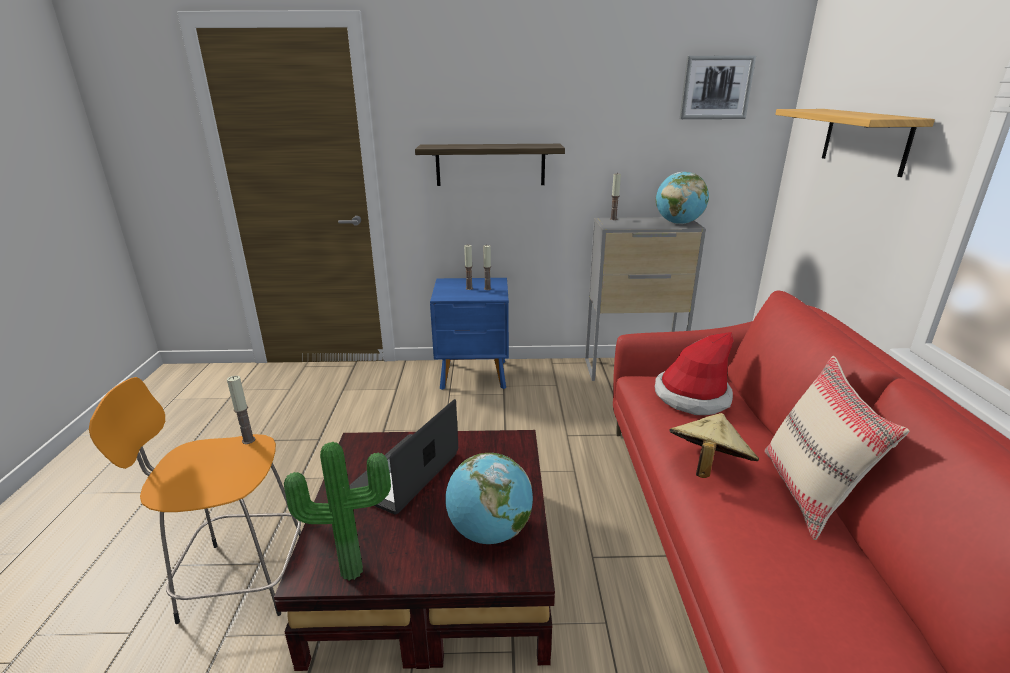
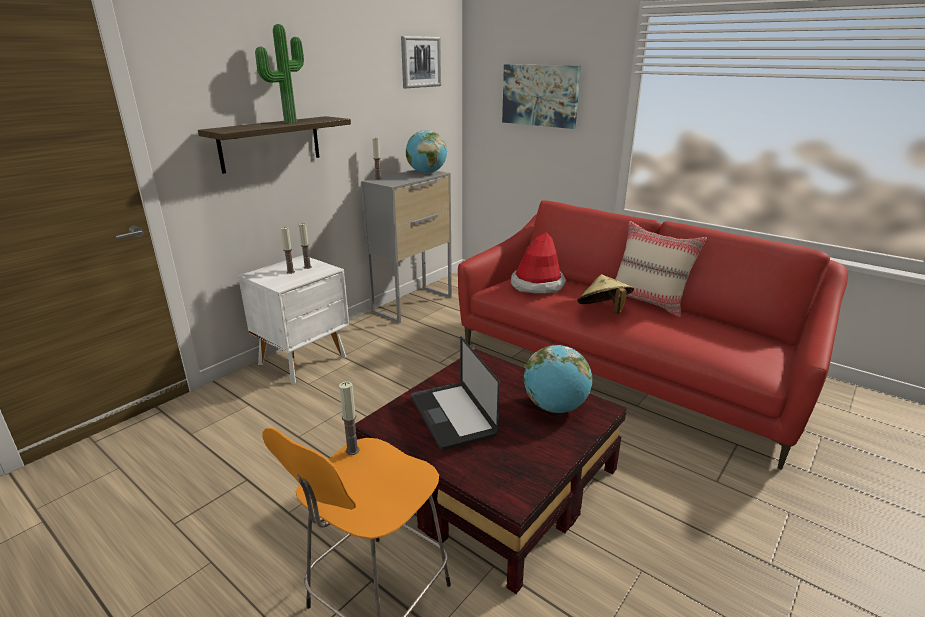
camera: 50 degrees left, 0 degrees up
(352, 568) = (529, 475): potted plant -> potted plant (288, 121)
(474, 375) = (304, 360): blue nightstand -> white nightstand
(865, 140) = (540, 95): shelf -> picture

